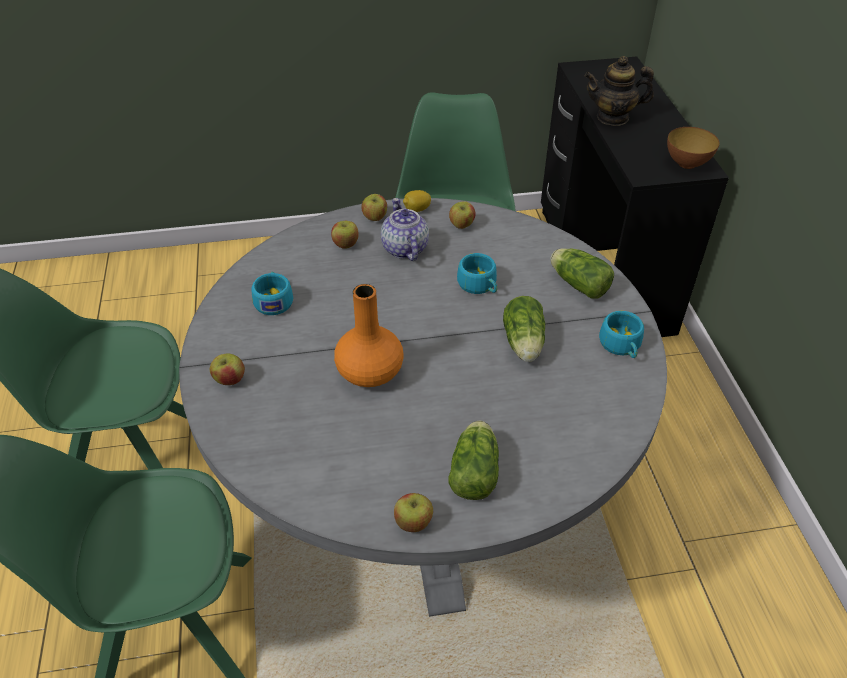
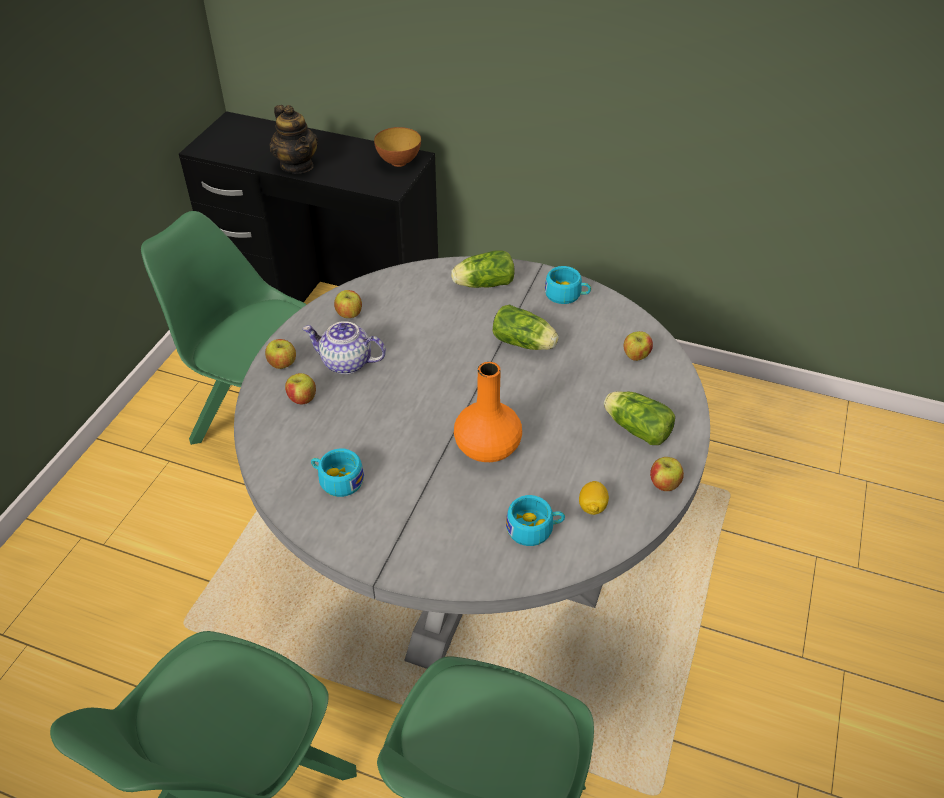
camera: 60 degrees left, 0 degrees up
(230, 380) = (423, 550): apple -> apple (636, 356)
(416, 210) = (299, 332): lemon -> lemon (592, 507)
(479, 286) = (437, 338): turquoise cup -> turquoise cup (534, 529)
(613, 117) = (297, 165): teapot -> teapot turned 60 degrees counterclockwise

